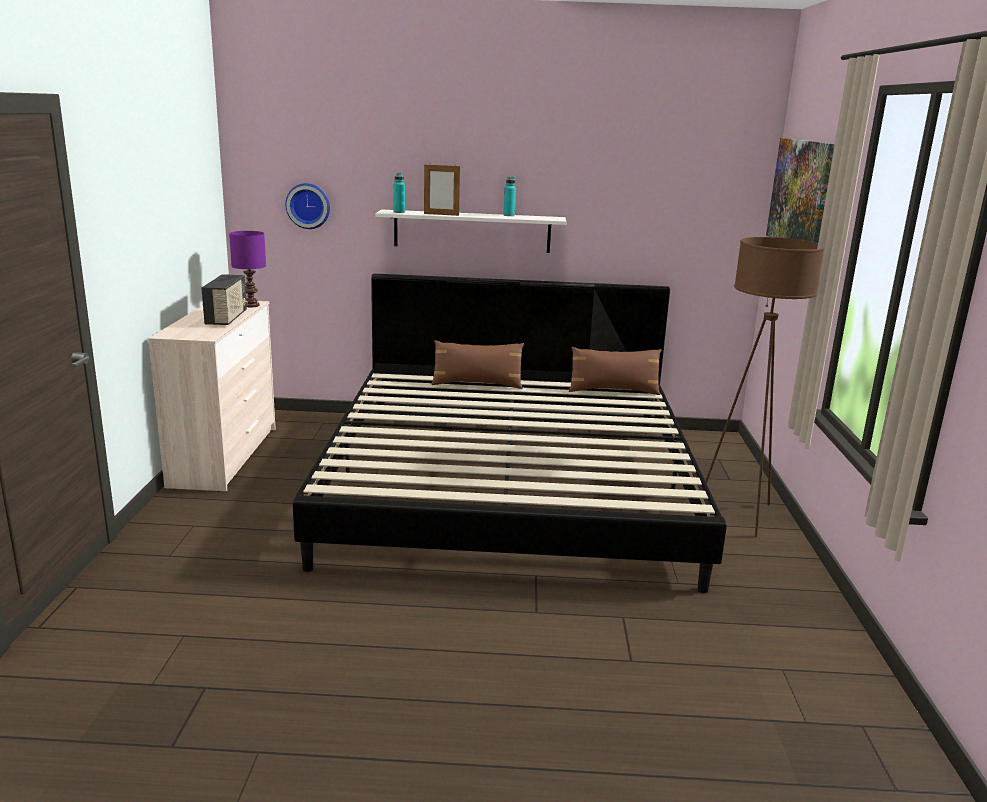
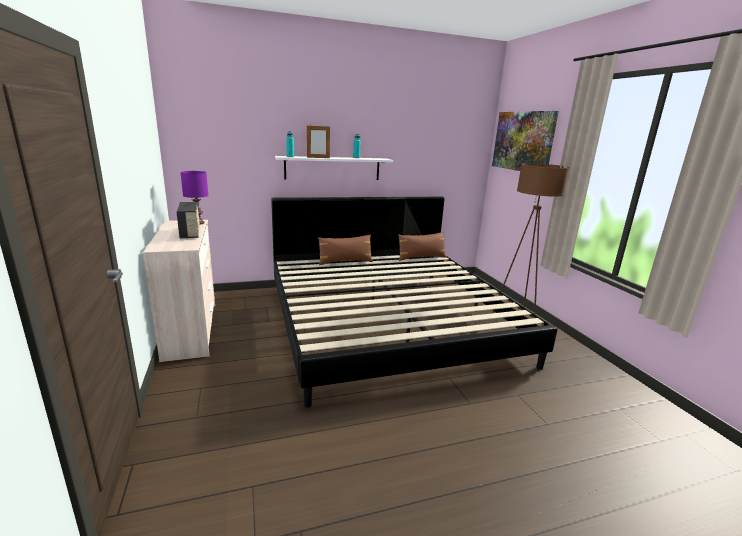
camera: 20 degrees left, 0 degrees up
(308, 205) = (225, 154): wall clock -> none

